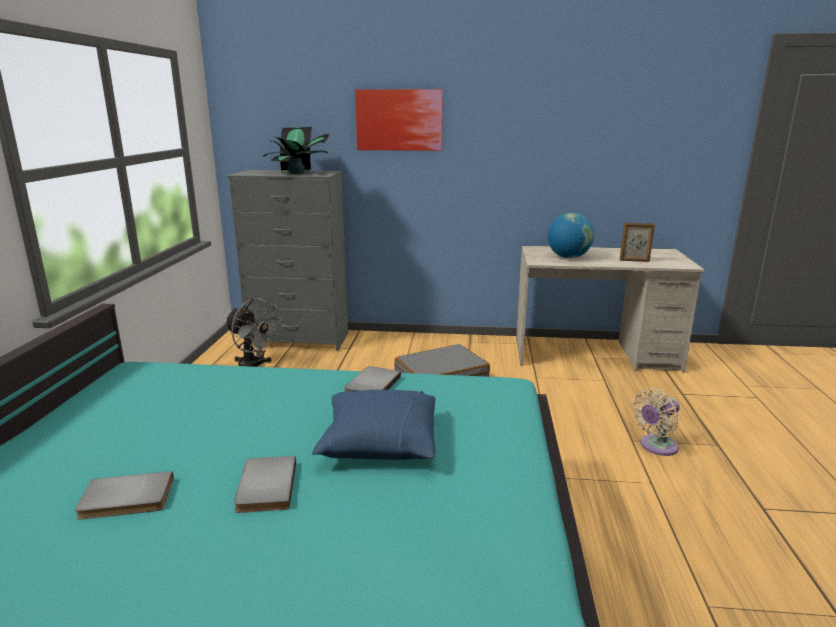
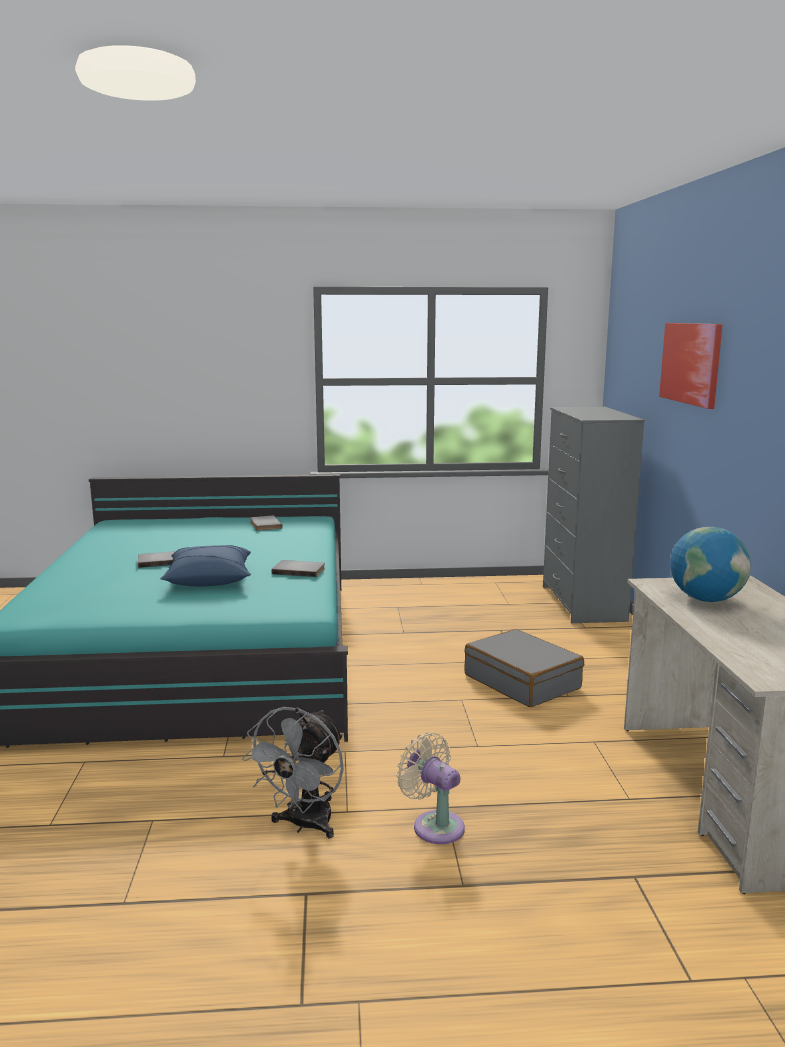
camera: 80 degrees right, 5 degrees down
(126, 500) = (158, 542): grey book -> grey book (264, 525)
(254, 366) = (501, 597): grey fan -> grey fan (304, 825)
(297, 173) = (595, 414): potted plant -> none
(634, 261) = (745, 640): picture frame -> none

